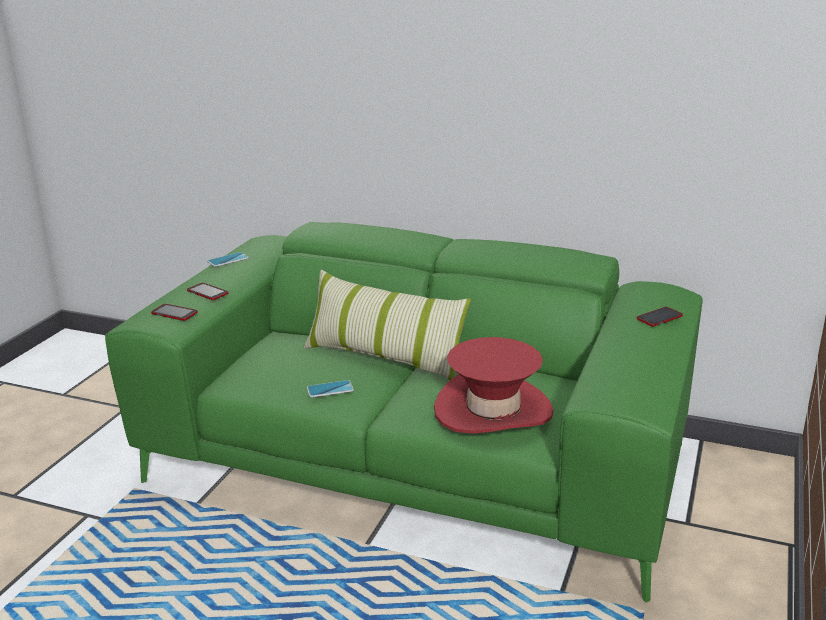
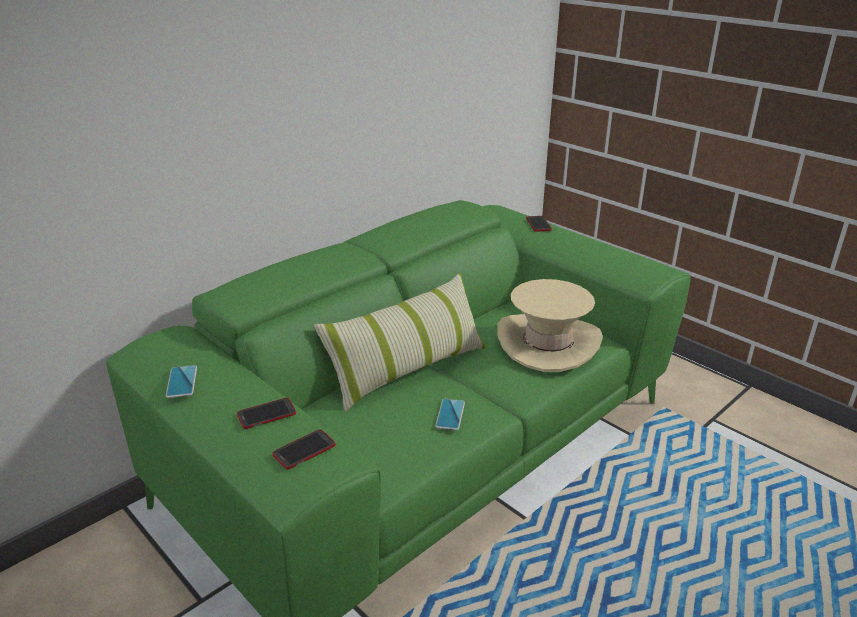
camera: 65 degrees left, 5 degrees up
(493, 410) = (548, 342): red hat -> beige hat

